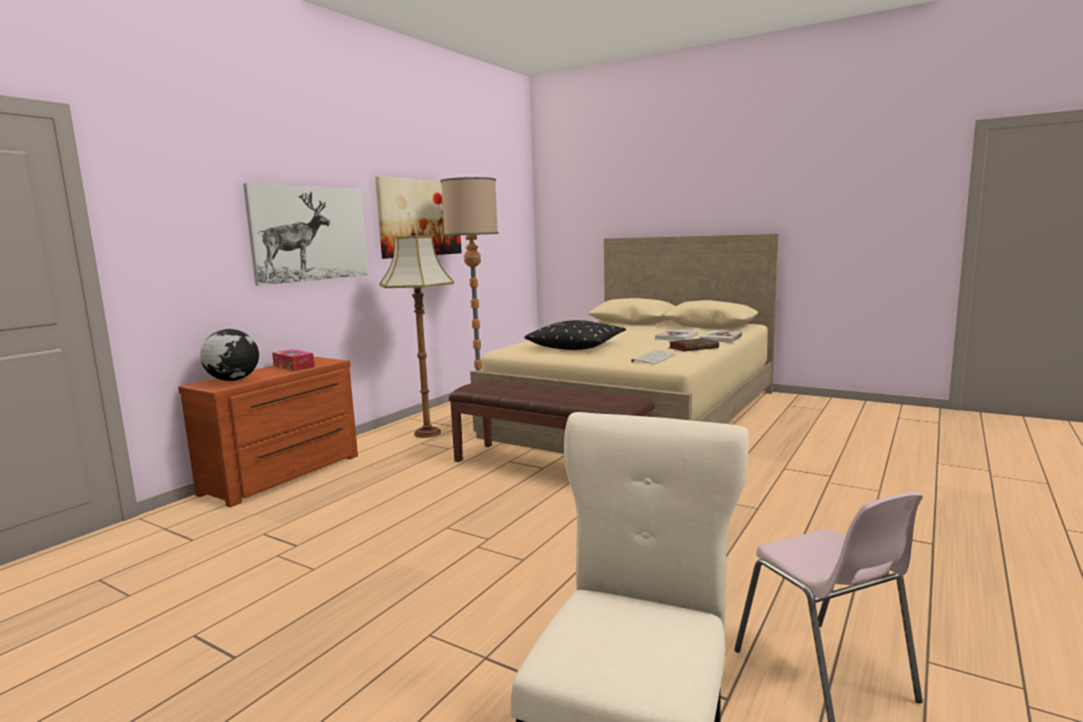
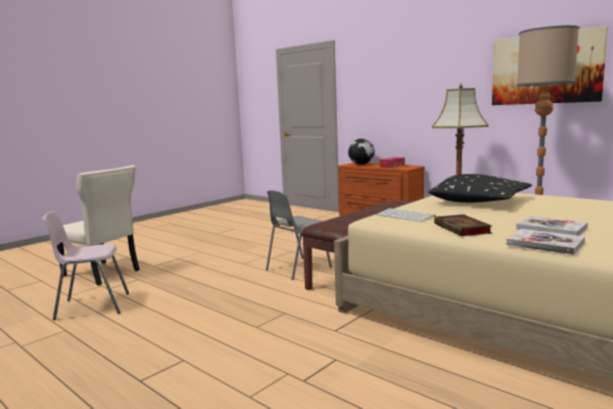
camera: 100 degrees right, 0 degrees up
(310, 233) = (433, 88): picture -> none
(545, 510) = (297, 268): none -> grey chair

